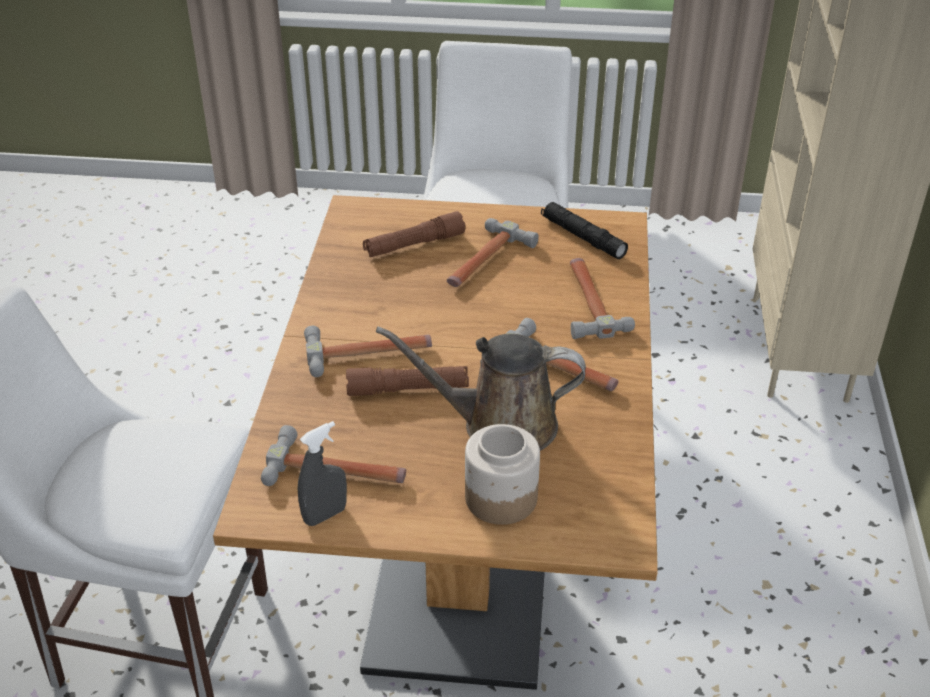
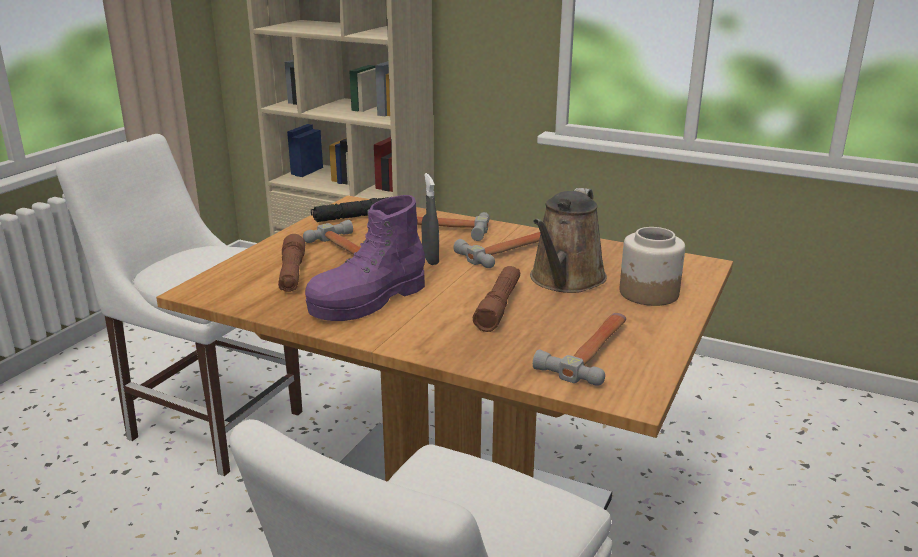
camera: 70 degrees left, 15 degrees down
(325, 515) = (647, 364): grey spray bottle -> grey spray bottle (430, 259)
(369, 353) = (435, 315): hammer -> none
(378, 305) = (368, 301): none -> purple boot

